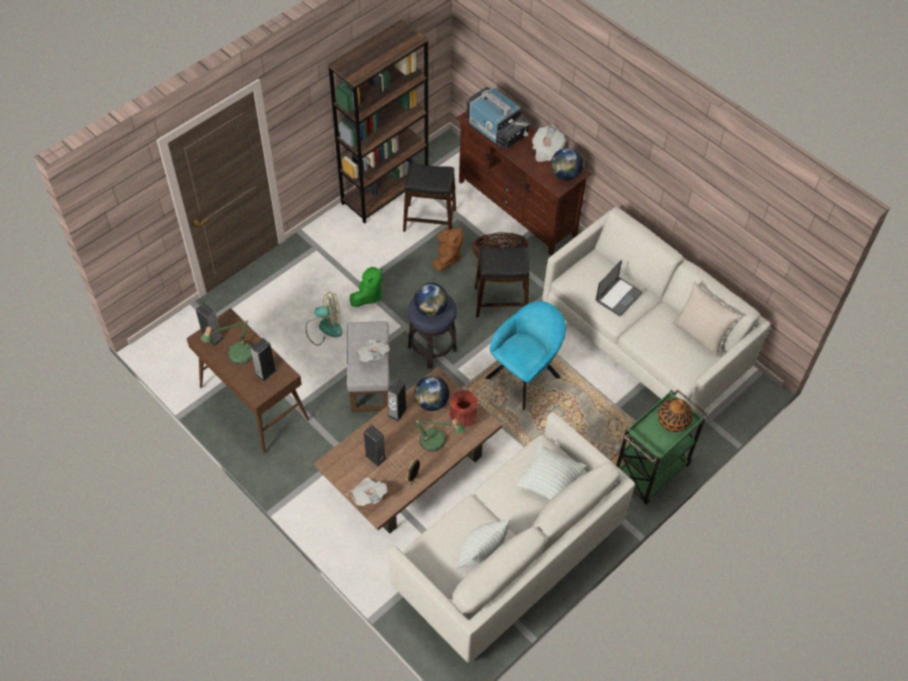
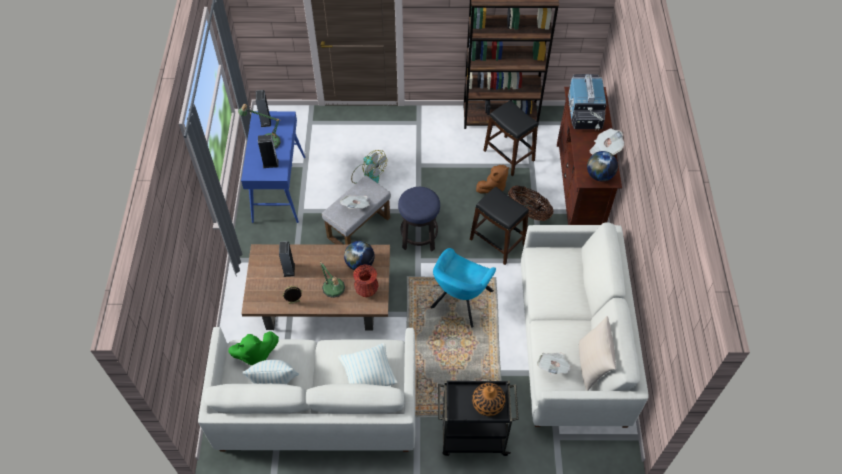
camera: 45 degrees right, 0 degrees up
(253, 403) = (279, 188): brown console table -> blue console table
(368, 295) = (416, 175): green plush toy -> green plush toy (255, 355)
(369, 496) = (258, 290): newspaper -> newspaper (553, 366)
(397, 411) = (333, 253): speaker -> none
(430, 309) = (416, 202): globe -> none
(525, 375) = (460, 302): turquoise armchair -> turquoise armchair turned 120 degrees clockwise
(619, 296) = (560, 291): laptop -> none
(650, 472) = (472, 436): green cart -> black cart

